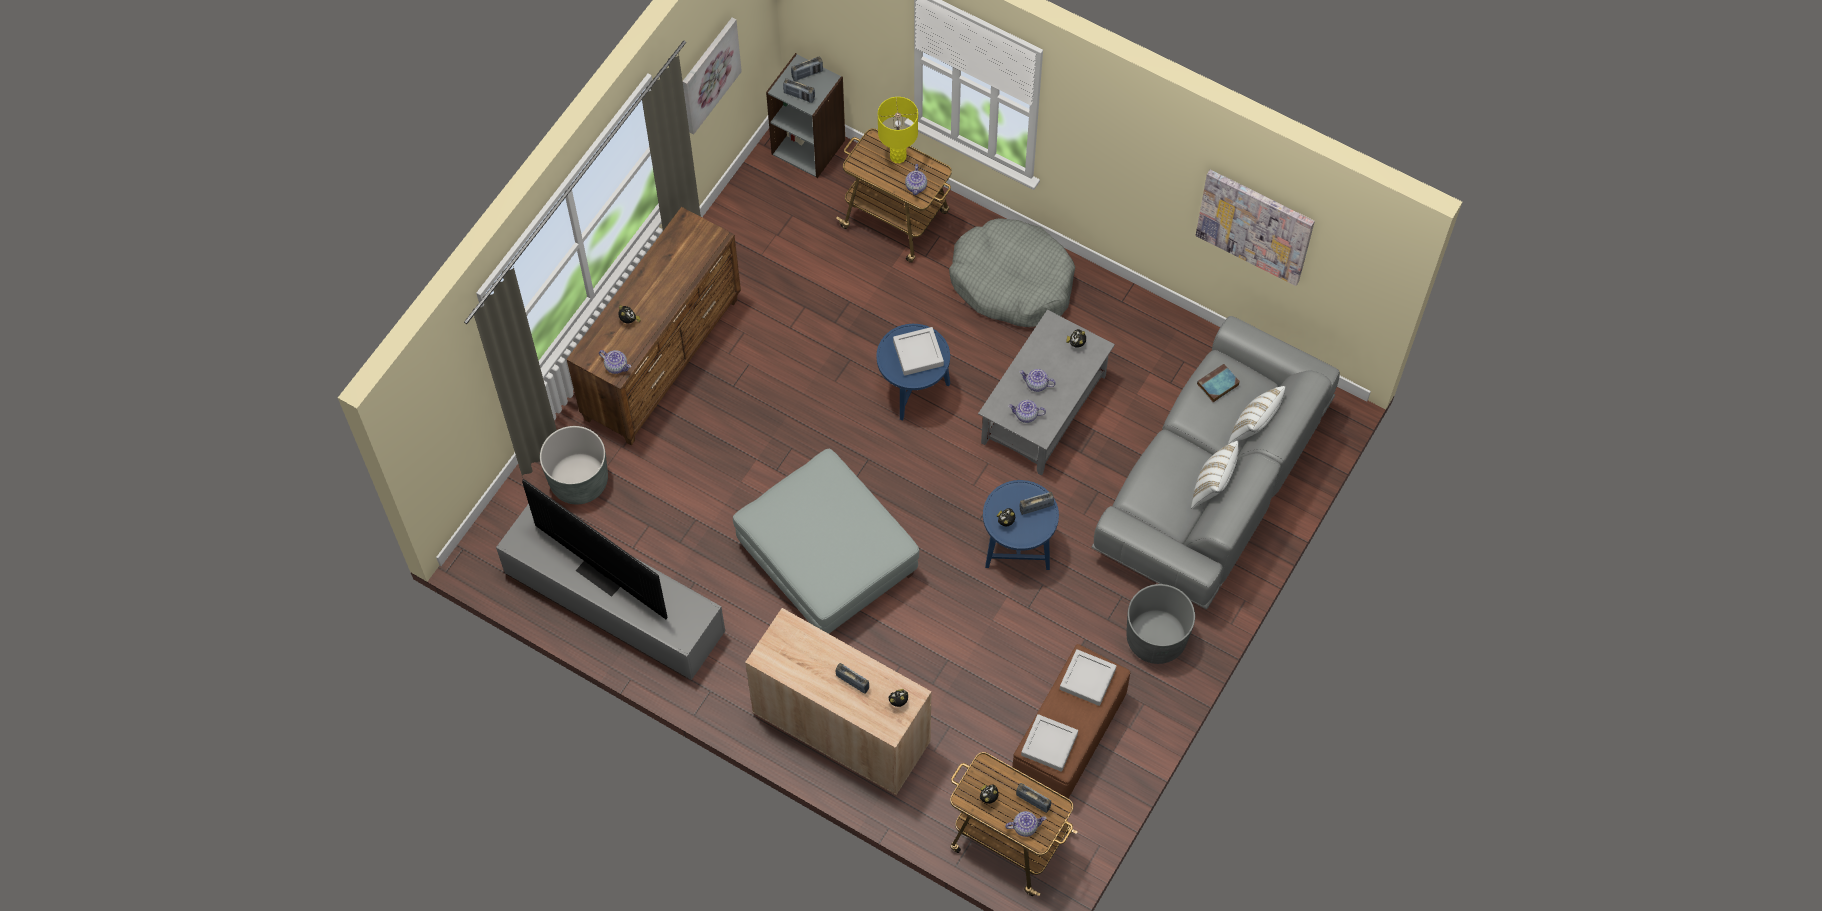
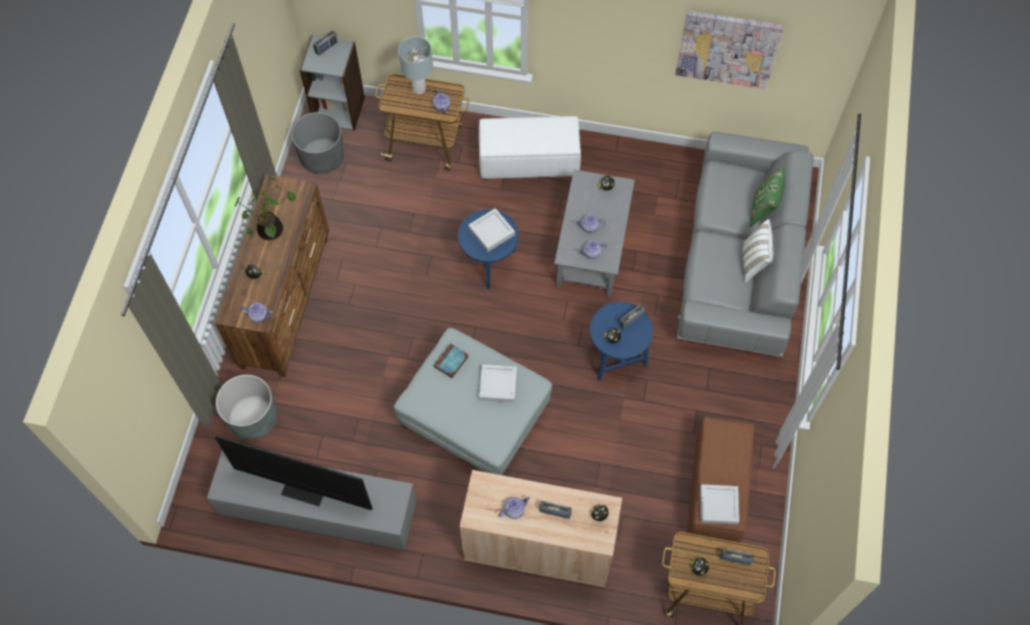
camera: 20 degrees left, 0 degrees up
(664, 276) = (272, 232): none -> potted plant
(709, 74) = (255, 59): picture -> none
(799, 96) = (326, 65): radio -> none
(898, 157) = (419, 89): yellow table lamp -> grey table lamp
(1012, 281) = (529, 161): grey dog bed -> white ottoman
(1025, 826) = (738, 583): teapot -> teapot (514, 509)
(1087, 679) = (725, 442): grey tray -> grey tray (498, 385)
(1156, 638) = (748, 391): grey planter -> grey planter (322, 157)
(1217, 385) = (724, 185): book -> book (451, 362)
(1254, 429) = (763, 209): white pillow -> green pillow

